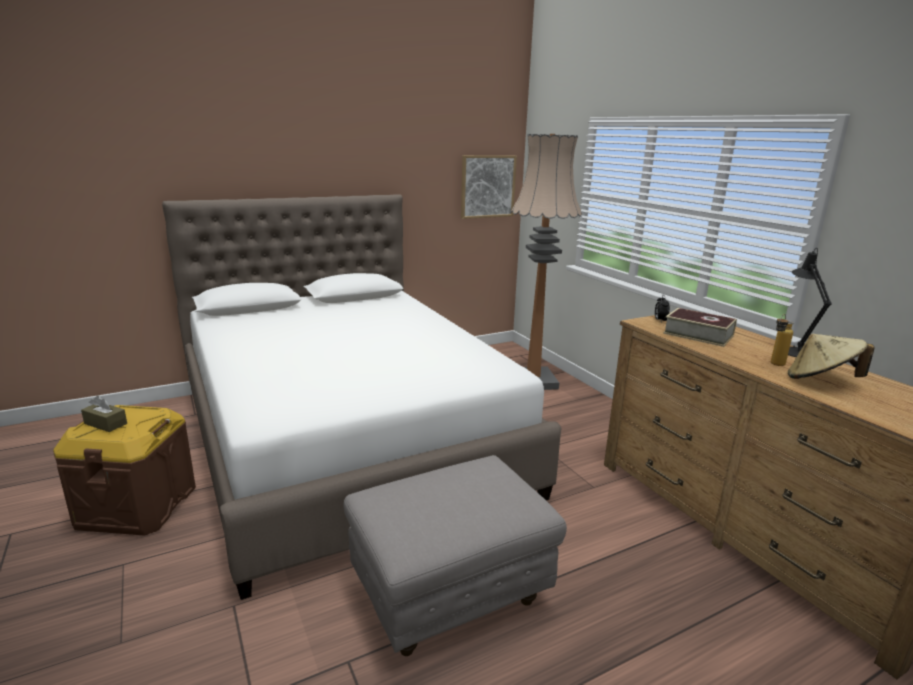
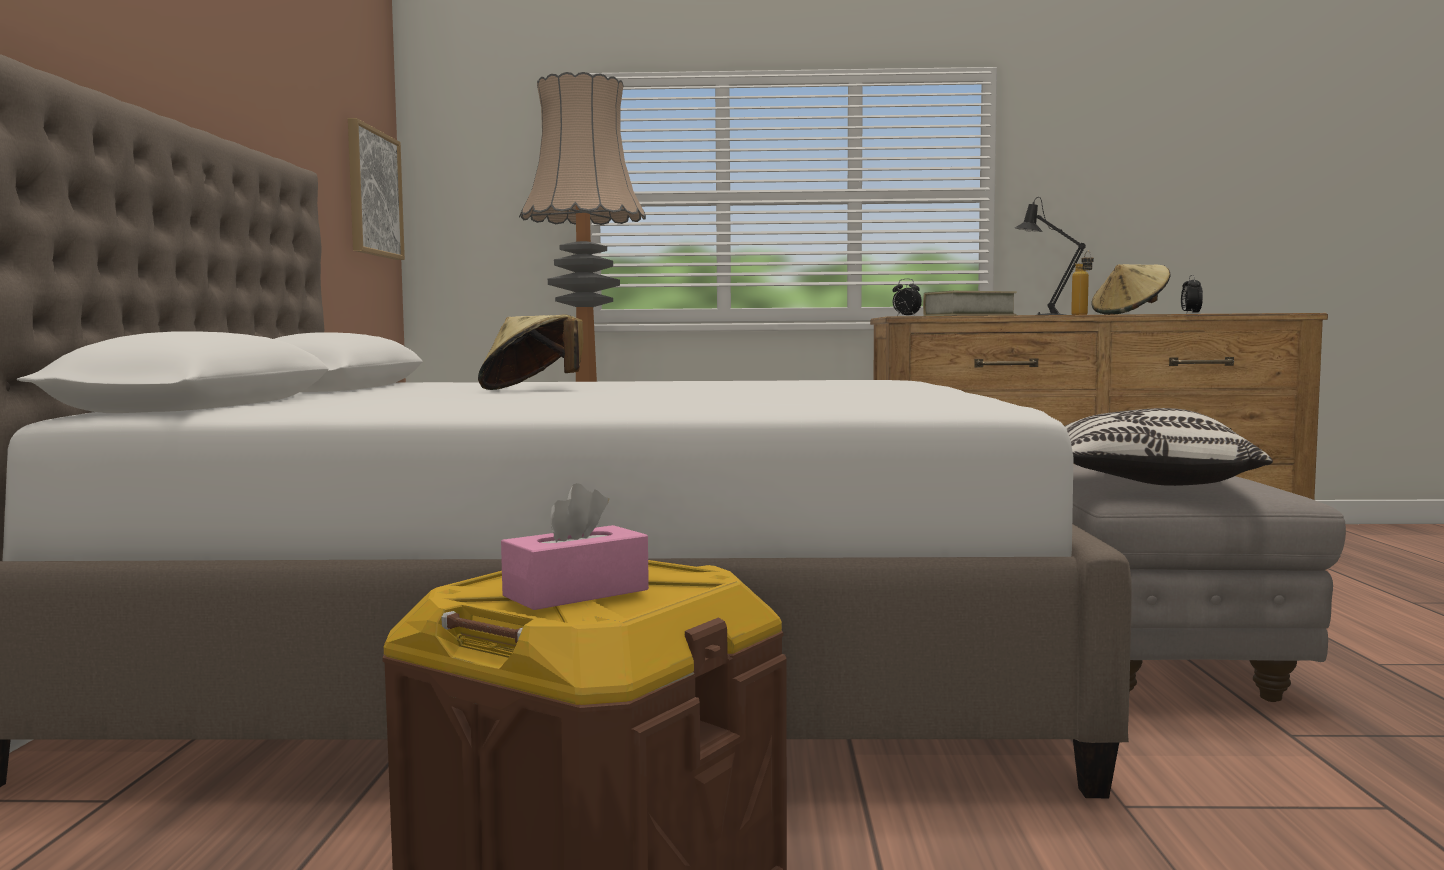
camera: 60 degrees left, 15 degrees down
(105, 423) = (576, 593): brown tissue box -> pink tissue box
(346, 326) = (532, 390): none -> beige hat
(405, 498) = (1144, 483): none -> pillow
(854, 403) = (1190, 313): none -> alarm clock

